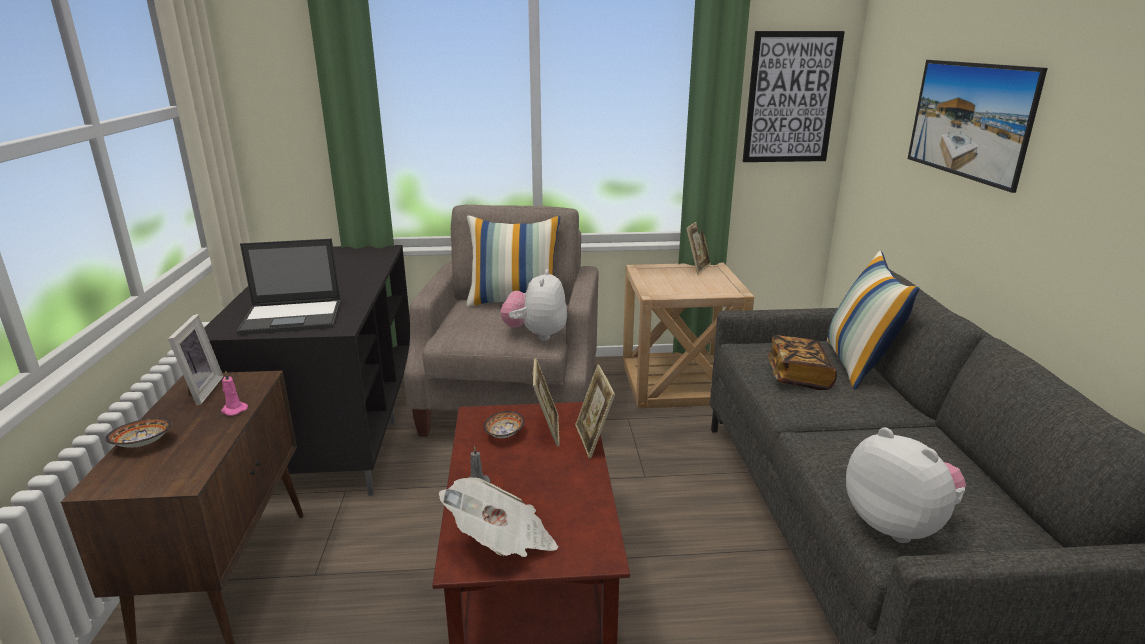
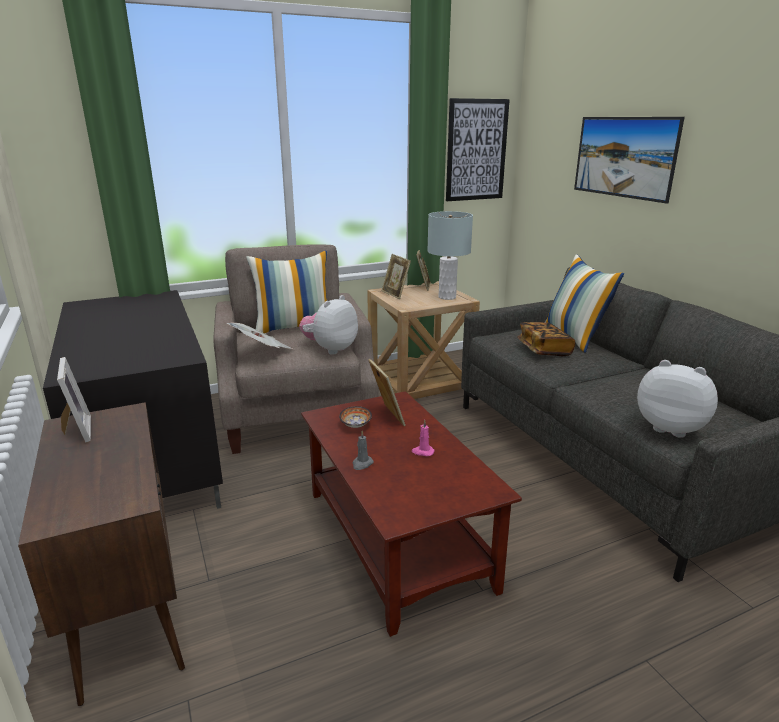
camera: 20 degrees left, 0 degrees up
(144, 444) = (62, 482): bowl -> none
(233, 410) = (128, 439): pink candle -> pink candle (422, 452)
(293, 317) = (132, 356): laptop -> none
(502, 542) = (415, 498): newspaper -> newspaper (262, 351)
(536, 335) = (330, 349): plush toy -> plush toy turned 45 degrees clockwise
(593, 440) = (427, 417): picture frame -> picture frame (395, 294)
(716, 286) = (447, 297): none -> grey table lamp

